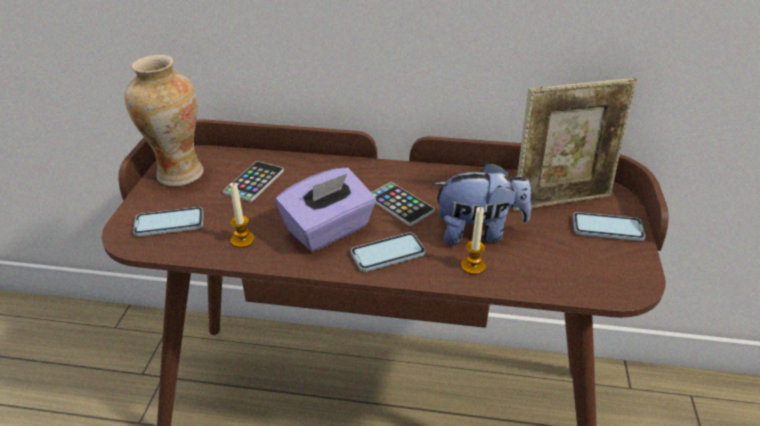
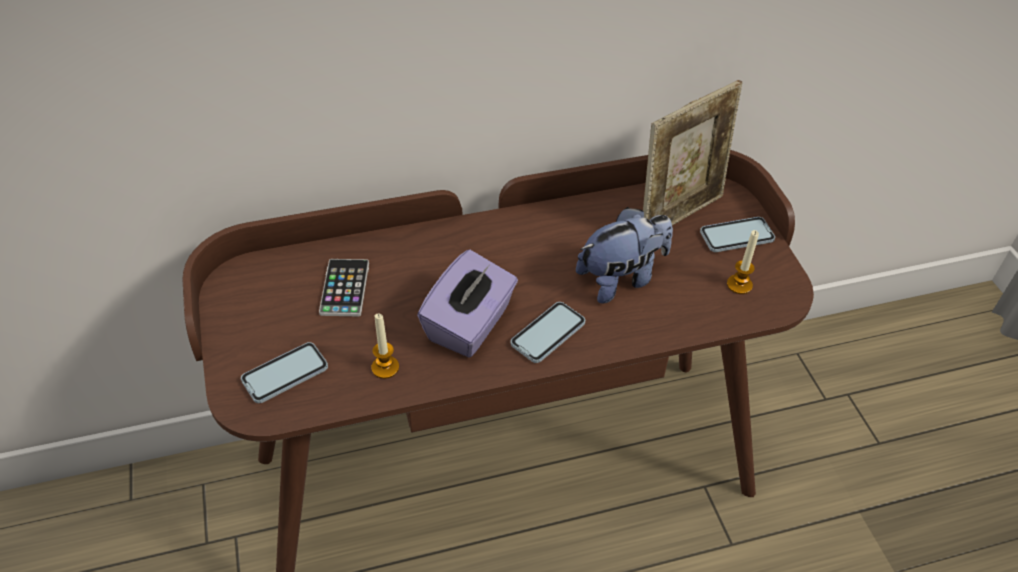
camera: 25 degrees left, 10 degrees up
(178, 174) = (244, 304): vase -> none
(400, 204) = (524, 269): phone -> none
(473, 266) = (637, 321): candle -> candle (739, 285)

